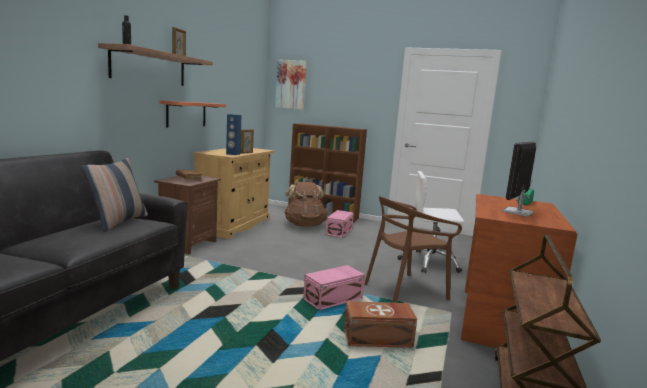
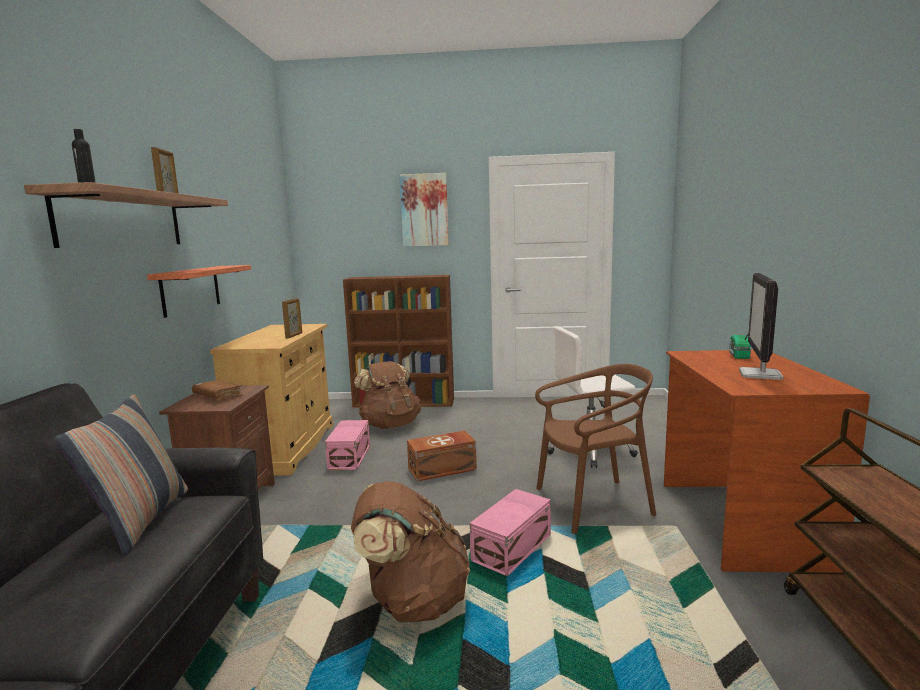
camera: 15 degrees left, 0 degrees up
(233, 154) = (276, 342): blue speaker -> none
(257, 308) = (412, 601): none -> brown backpack
(291, 84) = (328, 222): picture -> picture (424, 210)
(340, 231) = (444, 425): pink storage box -> pink storage box (350, 457)
(378, 339) = (623, 607): brown storage box -> brown storage box (443, 469)
(405, 290) = (593, 504): brown chair -> brown chair turned 150 degrees counterclockwise

